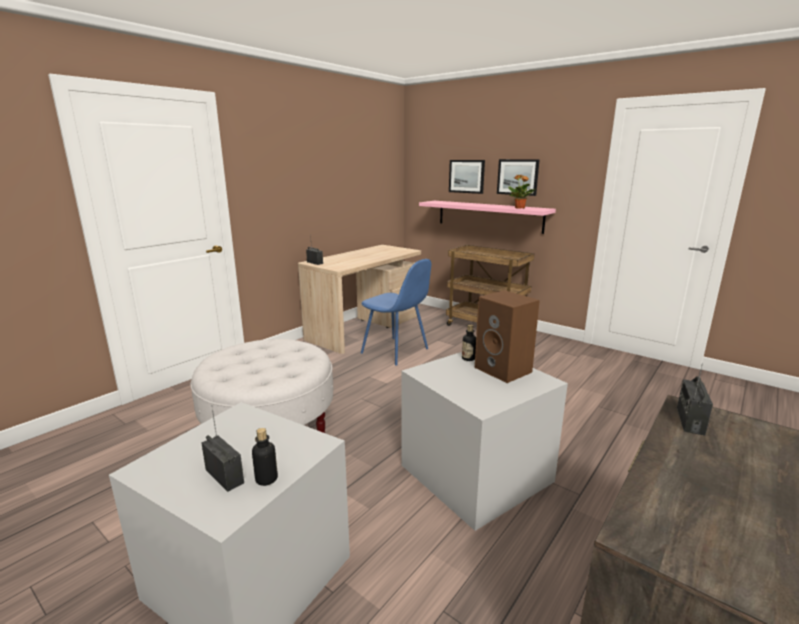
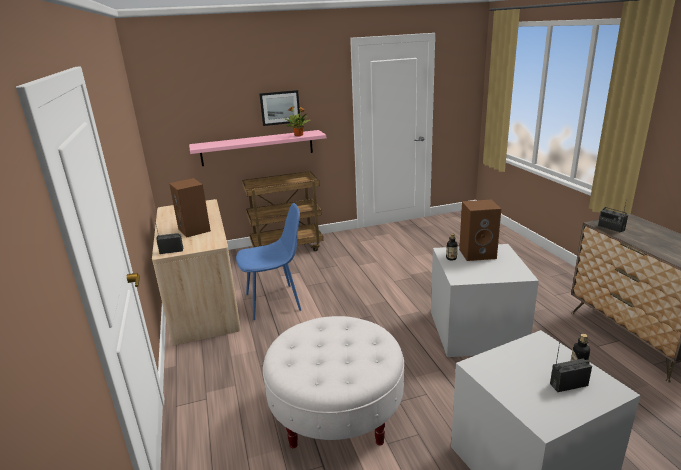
camera: 55 degrees left, 5 degrees up
(356, 259) = (195, 230): none -> brown speaker
(466, 176) = (225, 113): picture -> none

